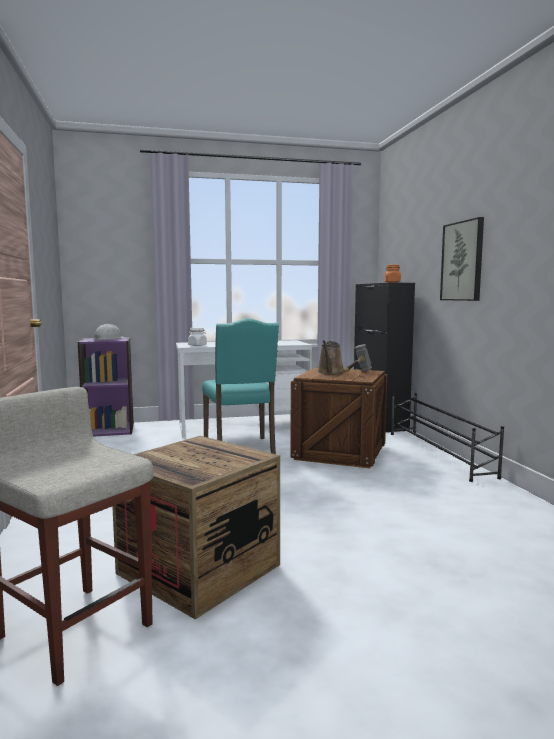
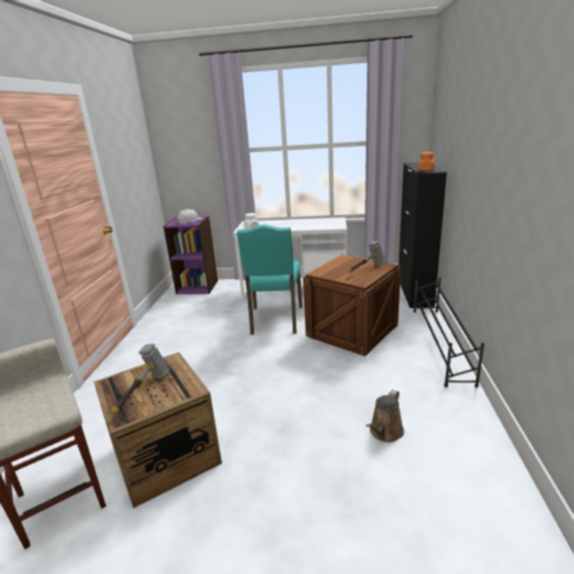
camera: 20 degrees right, 15 degrees up
(194, 461) = (143, 392): none -> hammer
(330, 372) = (344, 266): brown watering can -> brown watering can (385, 432)
(462, 261) = (477, 164): picture -> none

